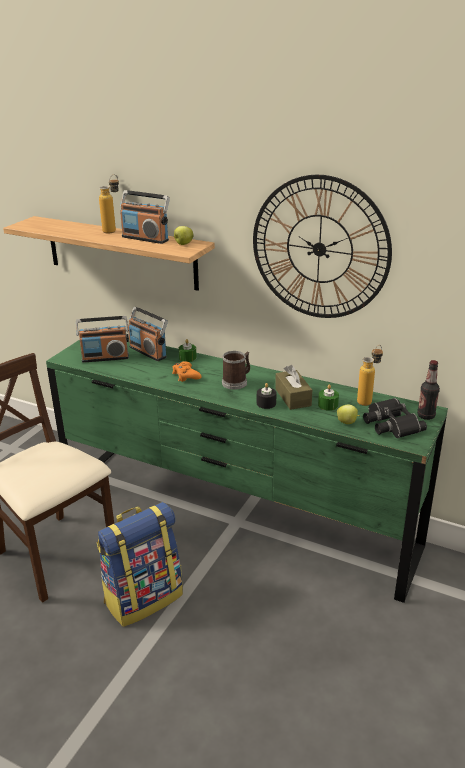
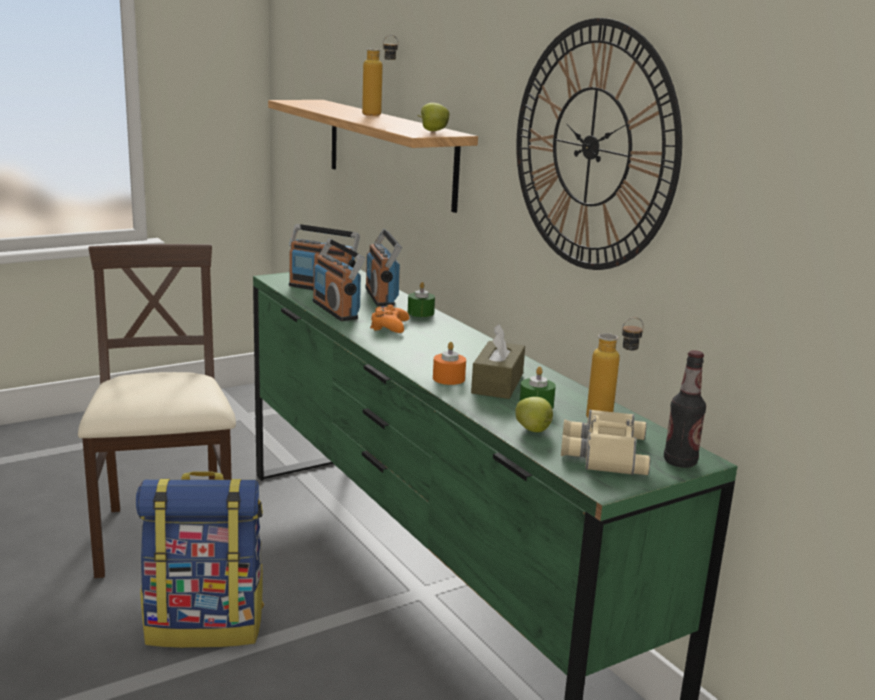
camera: 30 degrees right, 10 degrees down
(145, 238) = (399, 123): radio -> radio (336, 310)
(237, 382) = (445, 349): mug -> none
(266, 403) = (448, 378): black candle -> orange candle
(390, 423) = (602, 451): black binoculars -> beige binoculars

